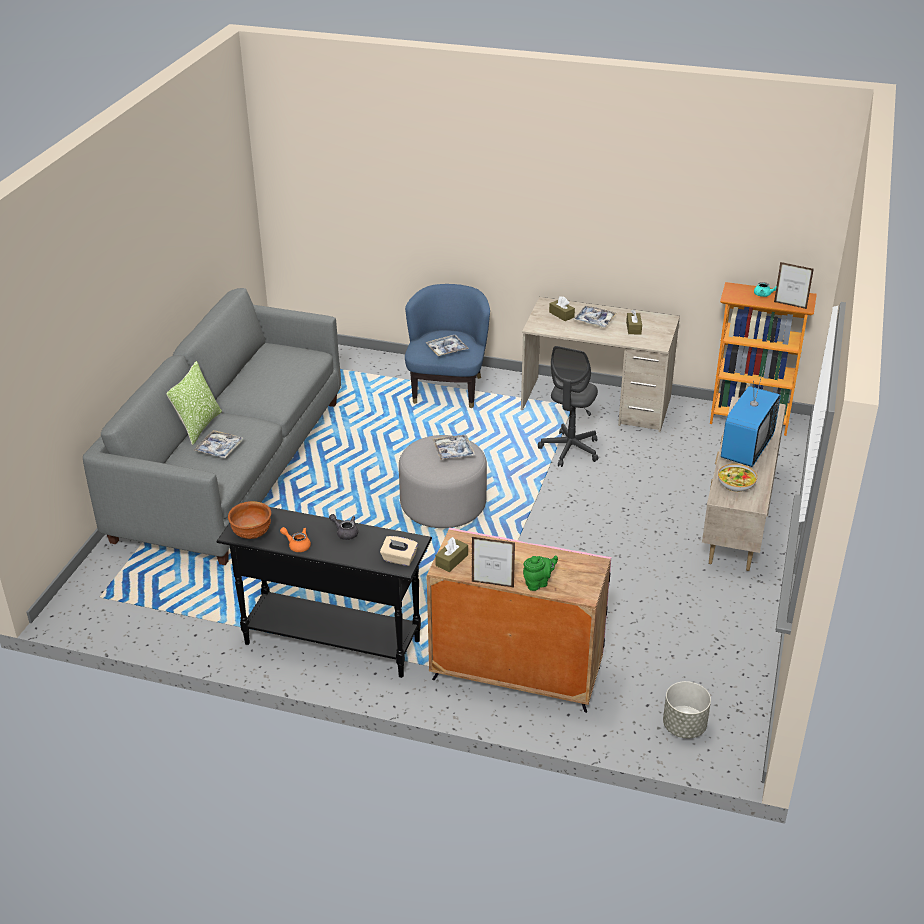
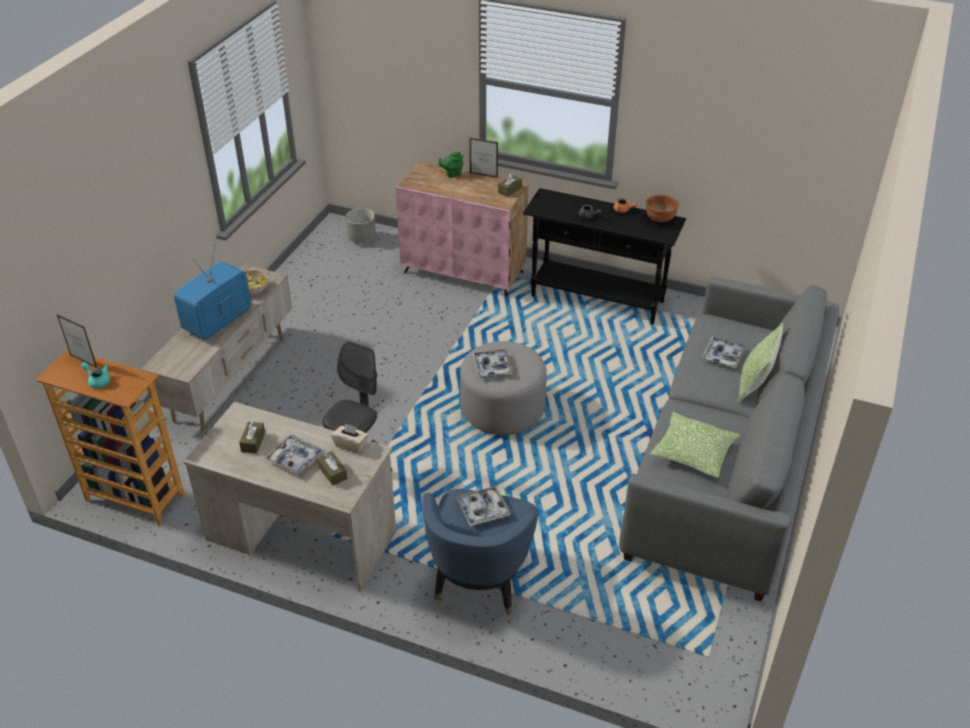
camera: 175 degrees left, 5 degrees up
(275, 373) = (693, 453): none -> pillow
(399, 559) = (547, 198): beige tissue box -> beige tissue box (351, 445)

